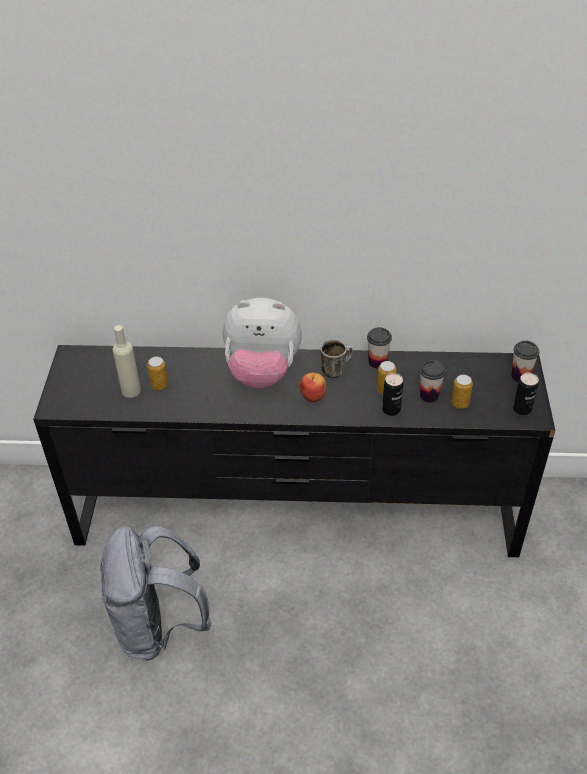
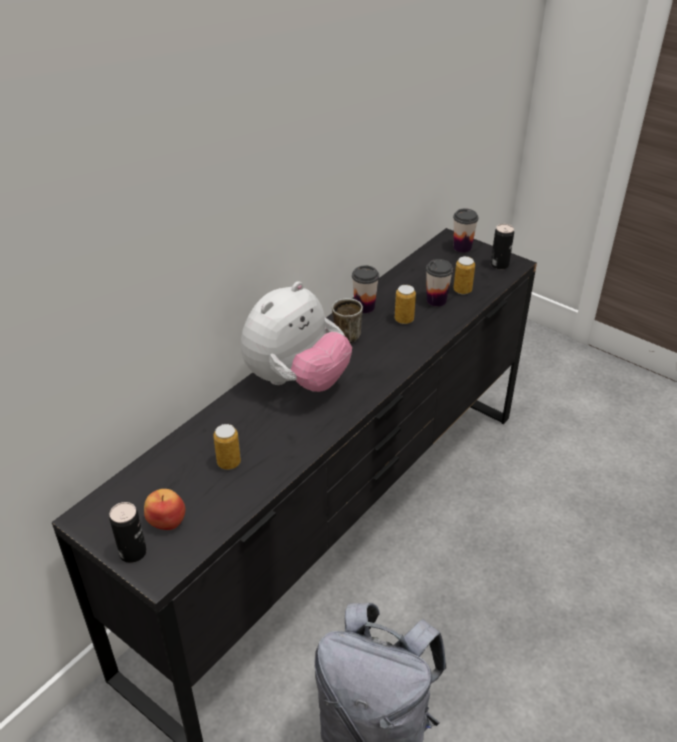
camera: 55 degrees left, 5 degrees down
(131, 390) = (210, 490): beige bottle -> none
(313, 395) = (365, 363): apple -> apple (167, 520)
(391, 409) = (431, 328): can -> can (133, 552)

